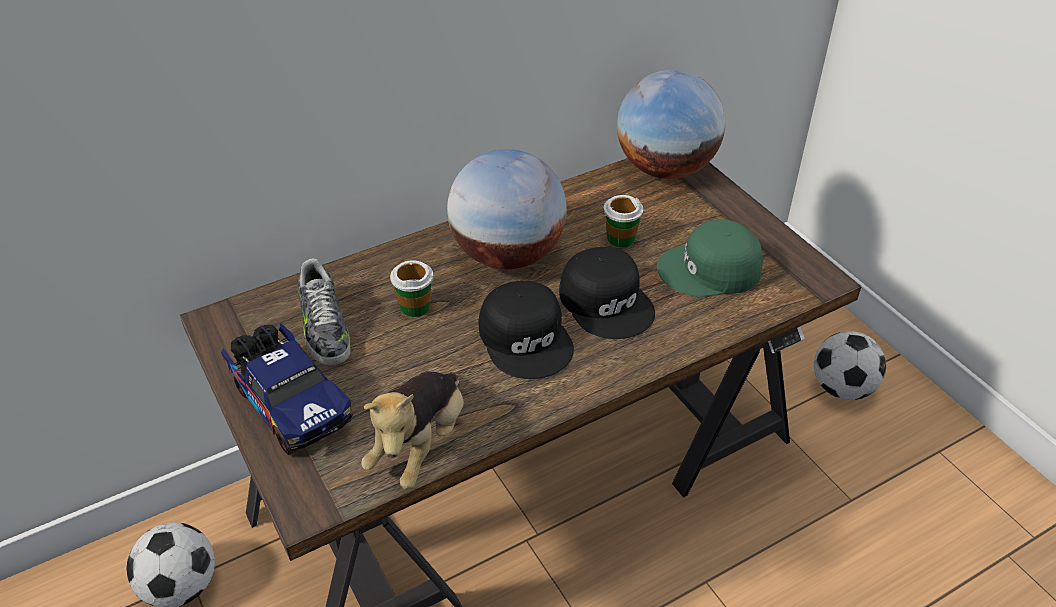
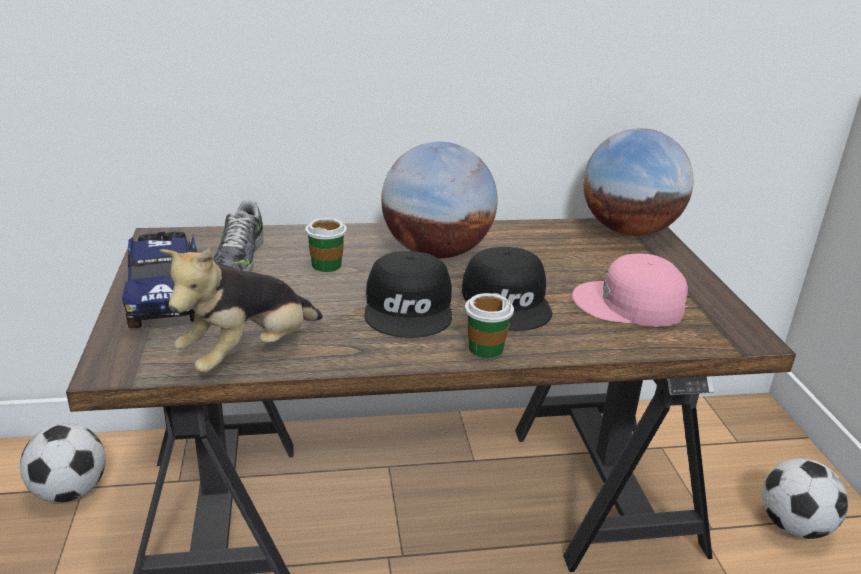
camera: 20 degrees right, 15 degrees down
(620, 238) = (552, 265): cup -> cup (485, 348)
(710, 270) = (629, 305): green cap -> pink cap

